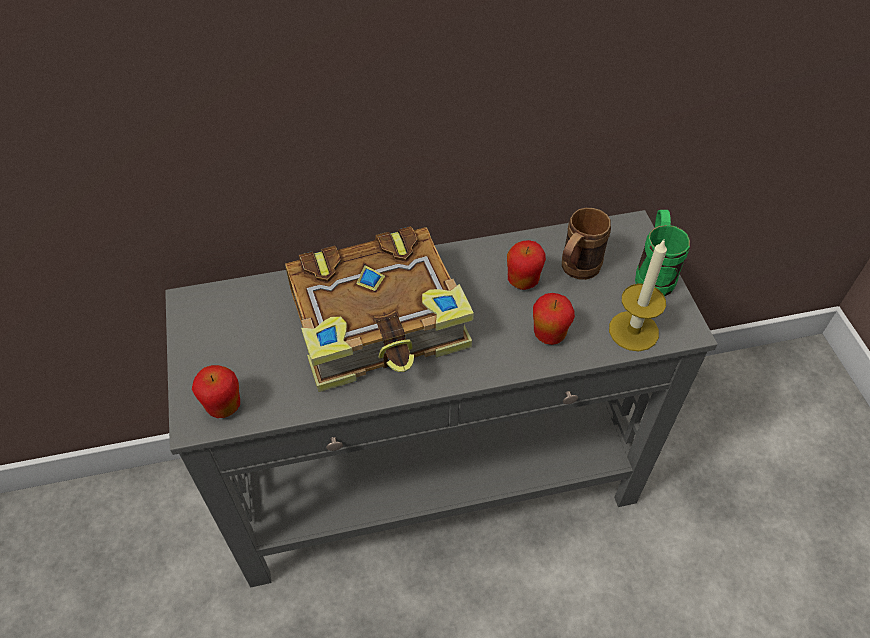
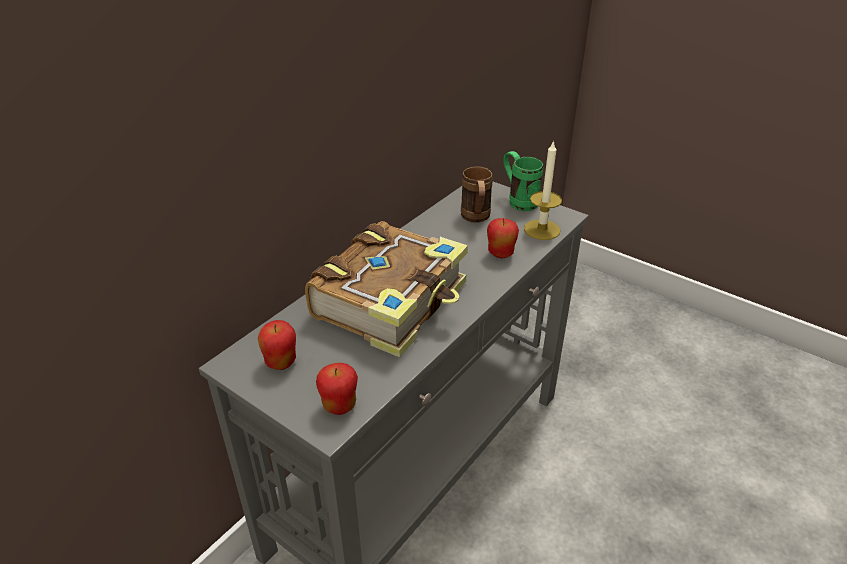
camera: 40 degrees left, 15 degrees down
(523, 281) = (453, 237): apple -> apple (281, 362)

